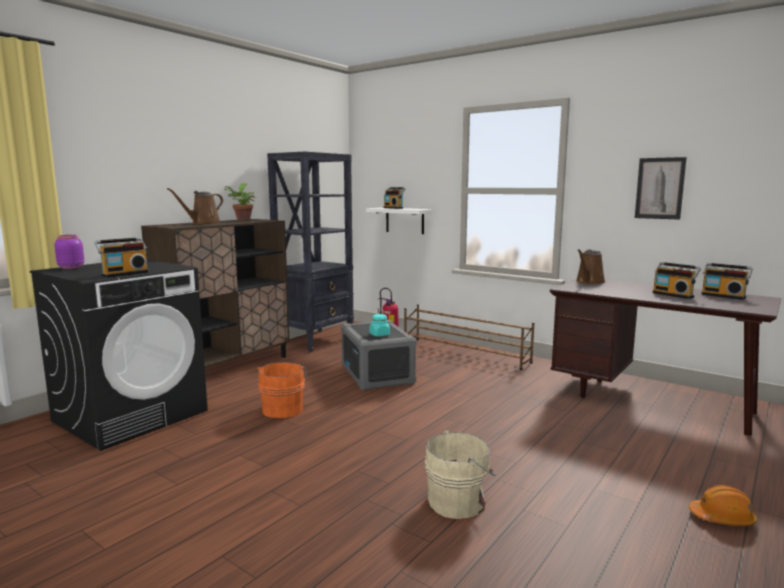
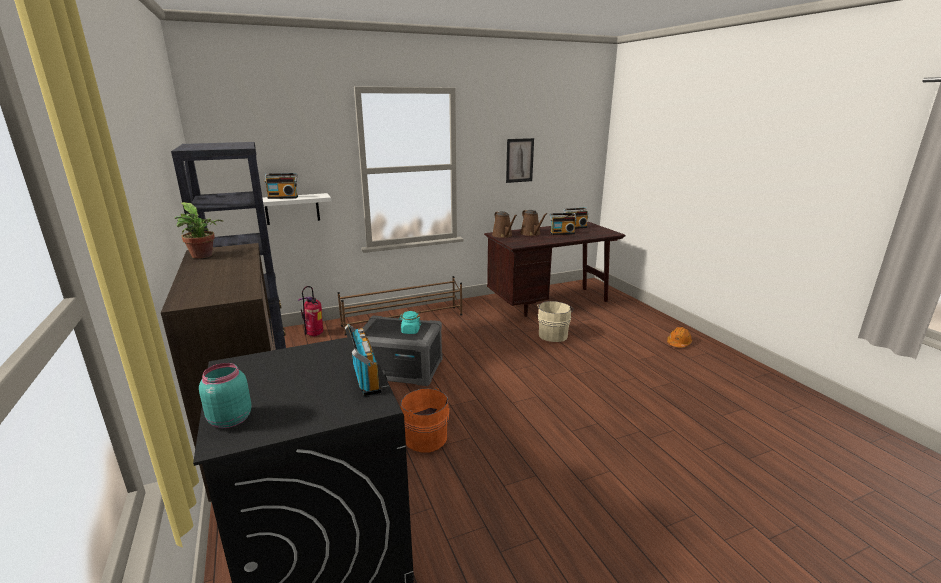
camera: 60 degrees left, 10 degrees up
(71, 268) = (229, 420): purple jar -> turquoise jar
(203, 223) = (220, 278): brown watering can -> brown watering can (531, 233)
(459, 501) = (633, 405): beige bucket -> beige bucket (553, 334)

